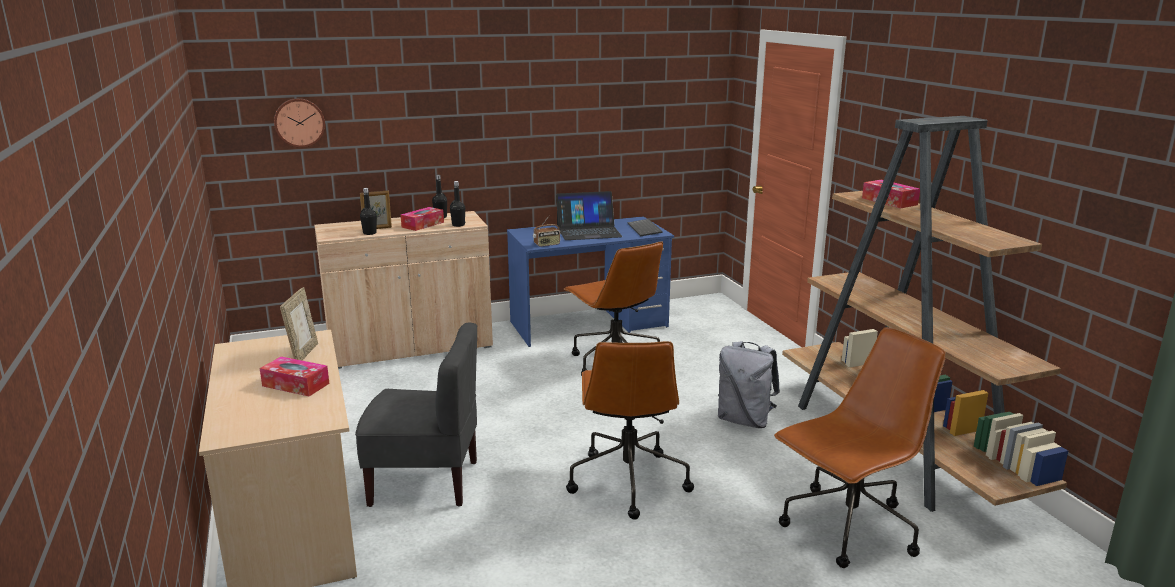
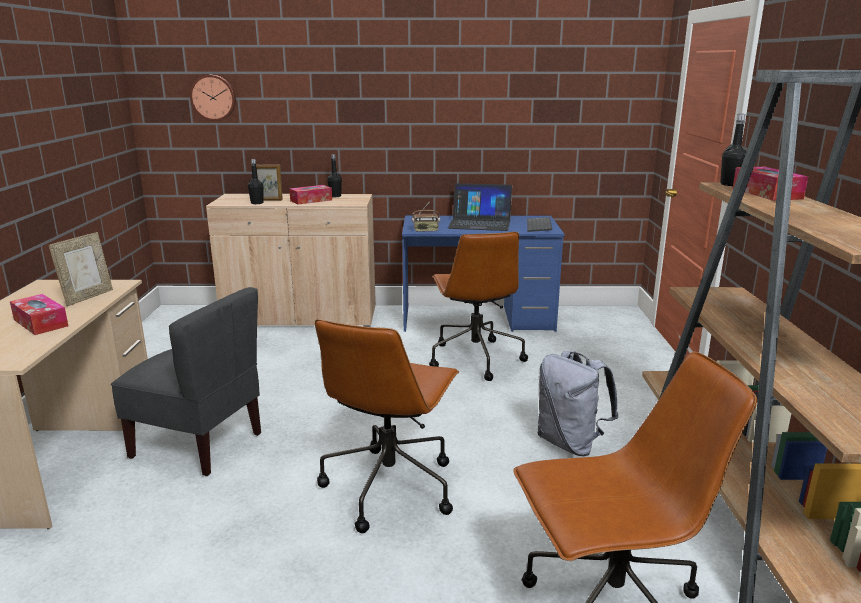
camera: 20 degrees right, 0 degrees up
(458, 225) = (341, 203): black bottle -> black bottle (730, 184)

